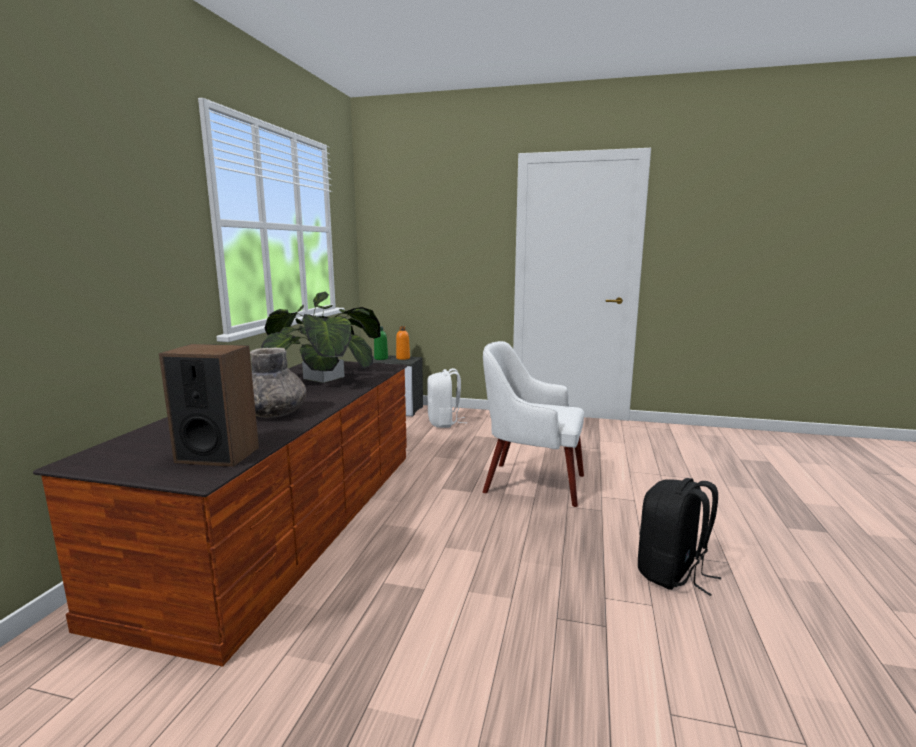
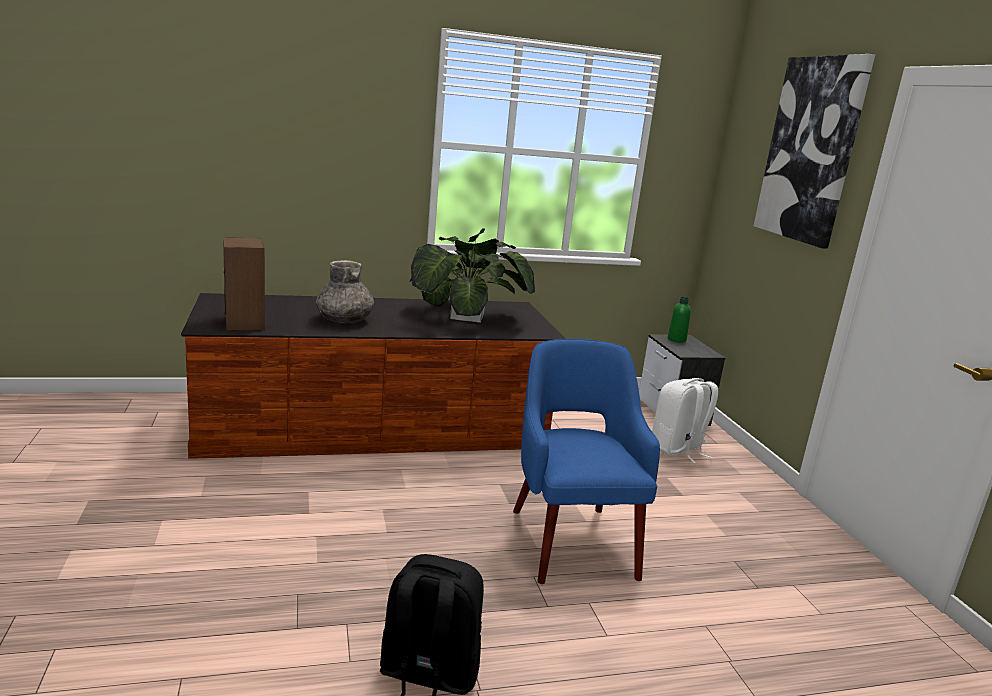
camera: 60 degrees right, 5 degrees up
(403, 358) = (698, 349): orange bottle -> none
(455, 207) = (811, 150): none -> picture
(531, 483) = (571, 540): white armchair -> blue armchair

